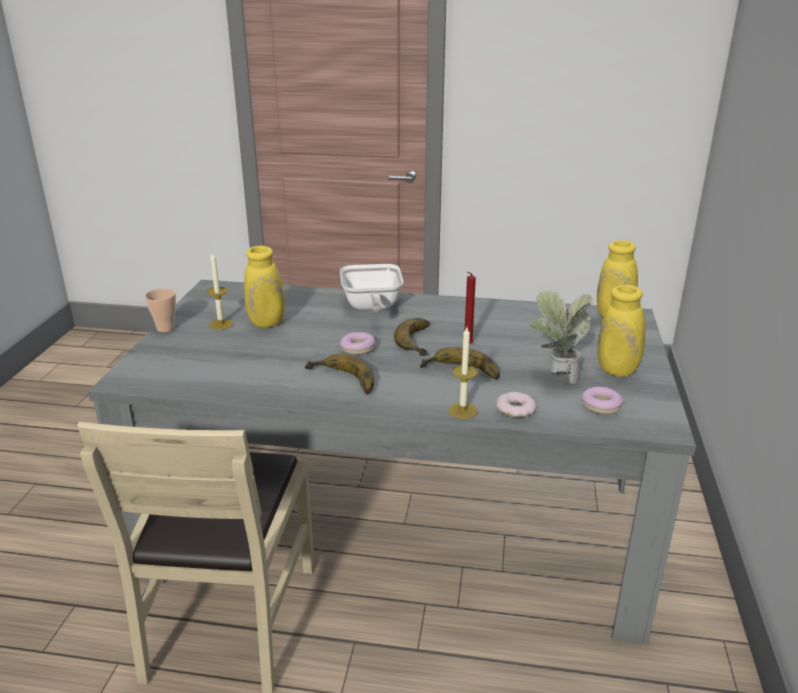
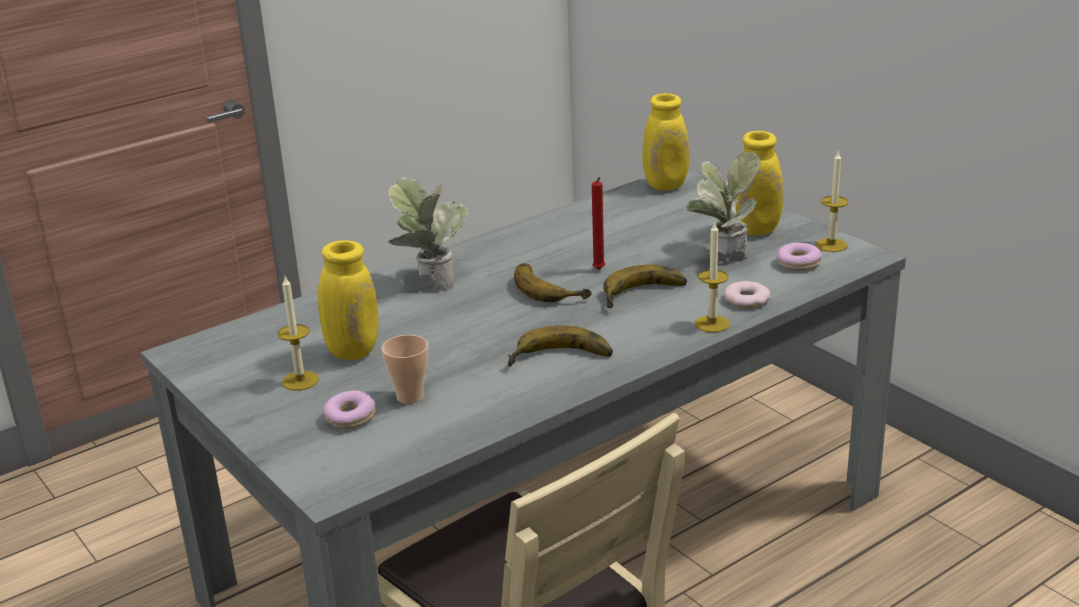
camera: 45 degrees left, 0 degrees up
(165, 328) = (241, 420): cup -> cup (410, 397)
(357, 348) = (508, 325): donut -> donut (350, 417)
(371, 307) = (430, 282): frying pan -> potted plant
(652, 407) = (831, 245): none -> candle

